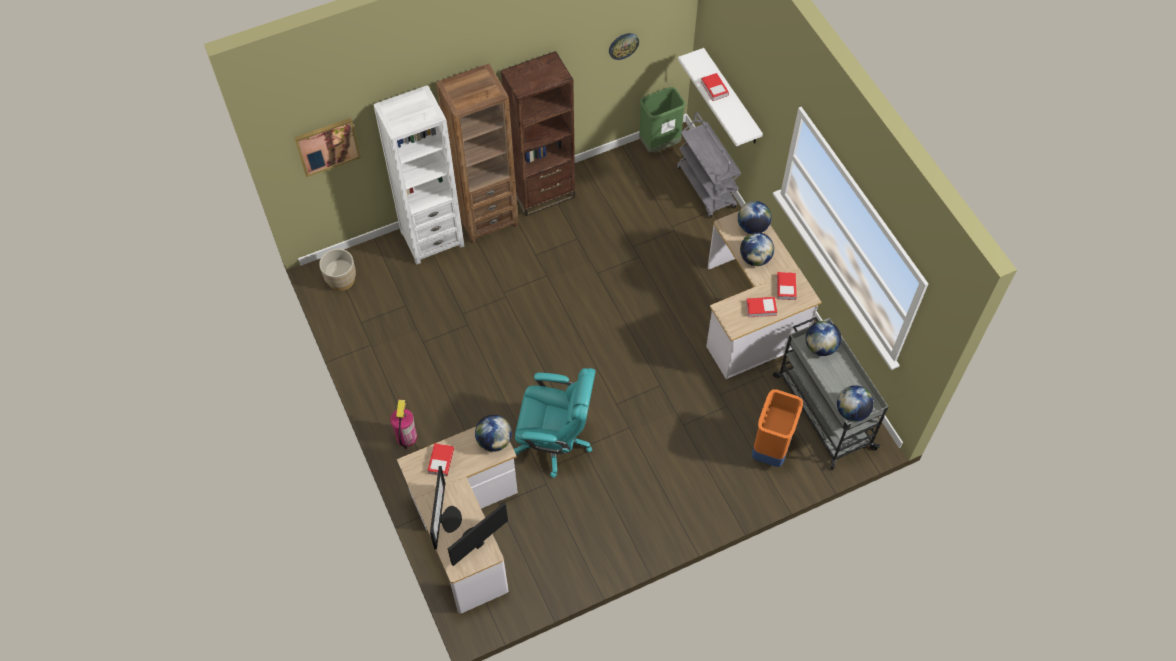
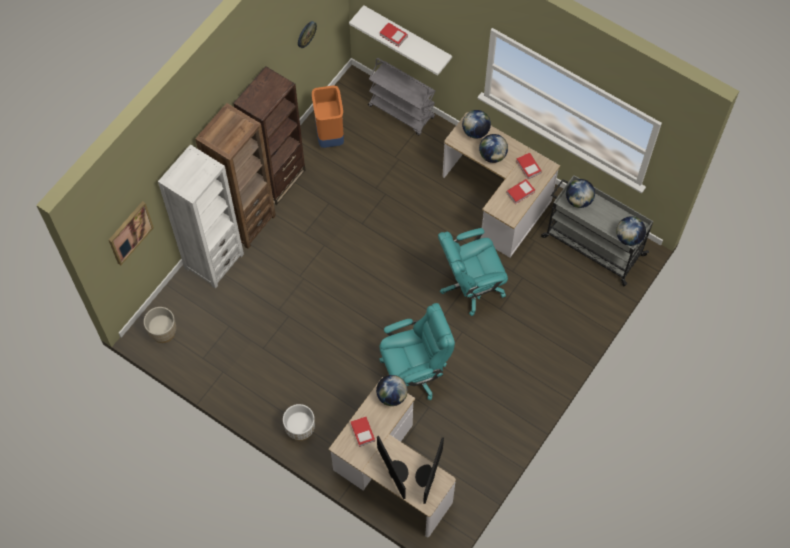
camera: 30 degrees left, 5 degrees up
(406, 437) = (300, 429): fire extinguisher -> white planter
(659, 144) = (343, 93): green trash can -> none
(668, 387) = (471, 285): none -> turquoise office chair
(771, 449) = (573, 294): orange trash can -> orange trash can (330, 136)

